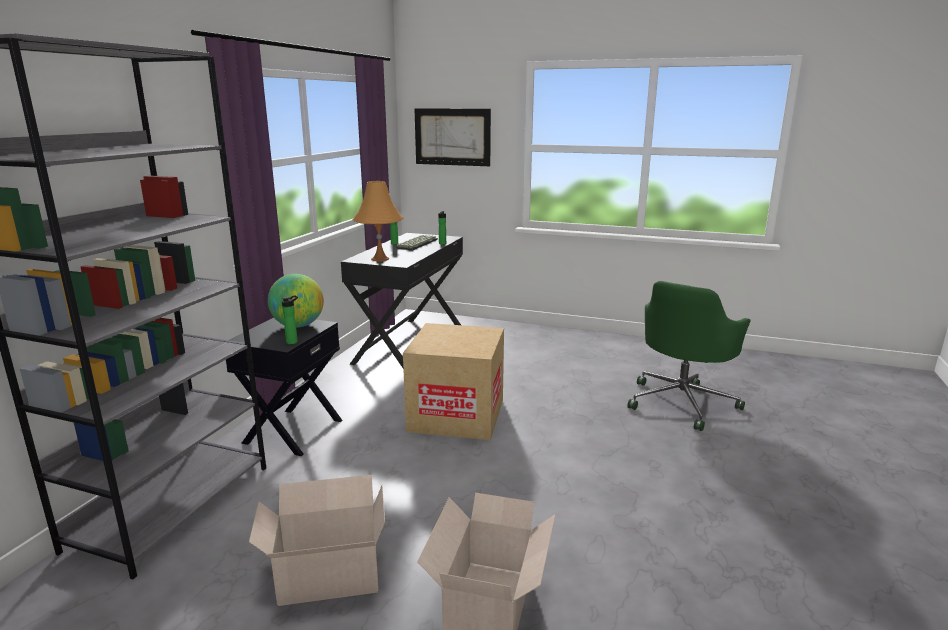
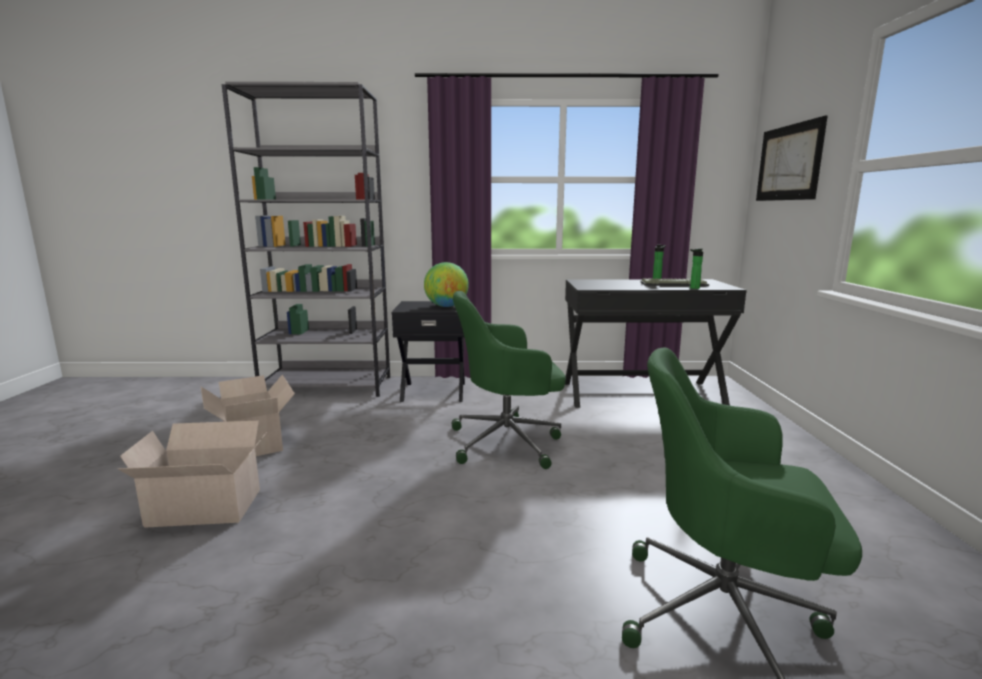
camera: 70 degrees right, 5 degrees down
(293, 342) = (412, 310): bottle -> none
(380, 259) = (592, 283): orange table lamp -> none
(456, 415) = (508, 442): cardboard box -> green office chair

